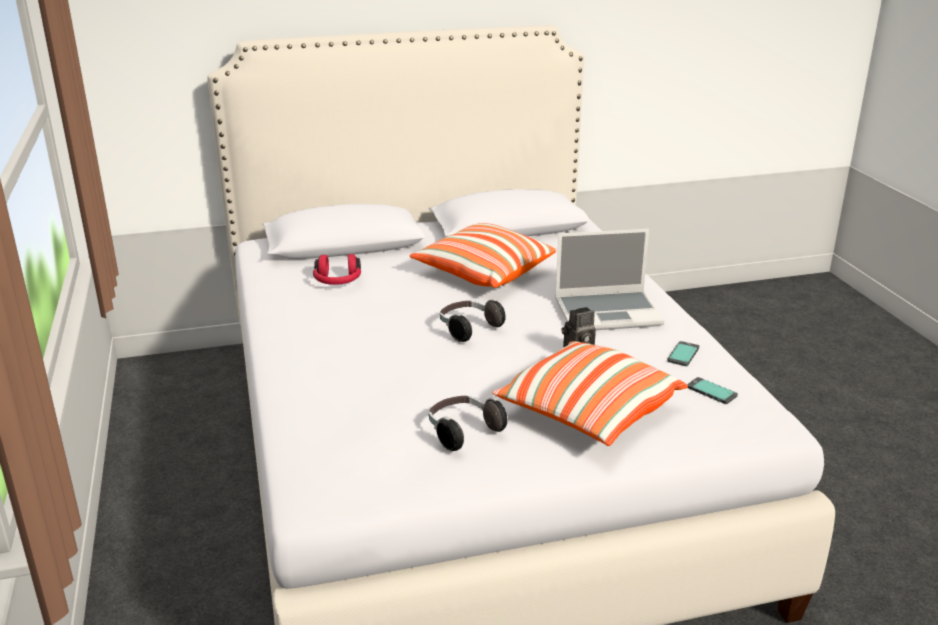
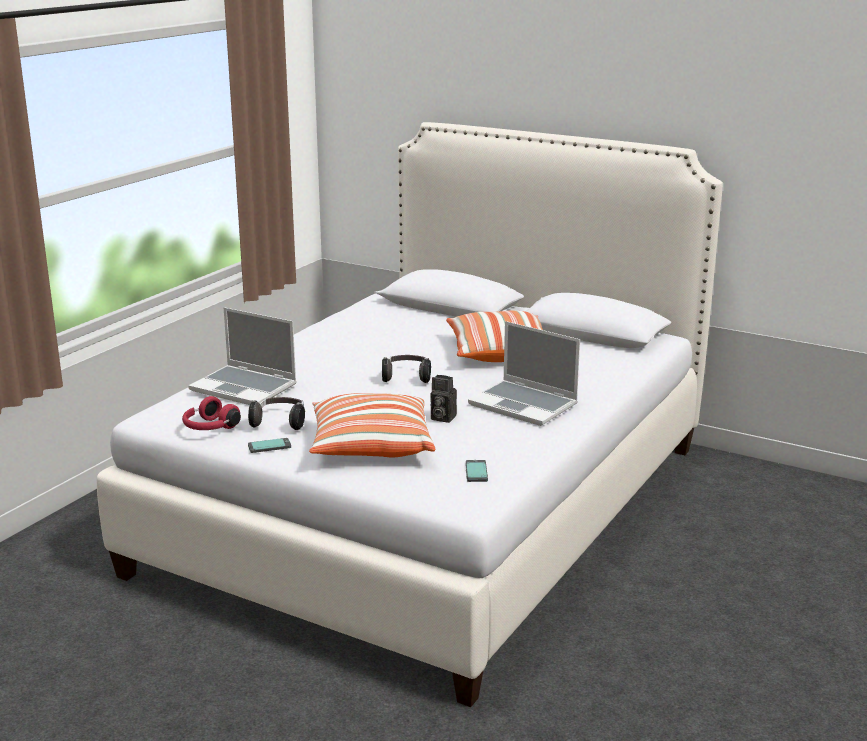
camera: 45 degrees right, 5 degrees down
(337, 282) = (393, 325): red headphones -> red headphones (209, 428)
(349, 411) = (245, 388): none -> laptop
(683, 354) = (513, 447): phone -> phone (269, 446)

